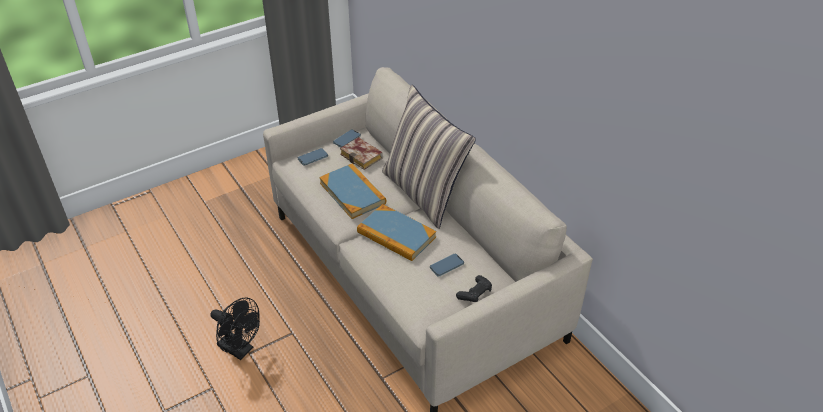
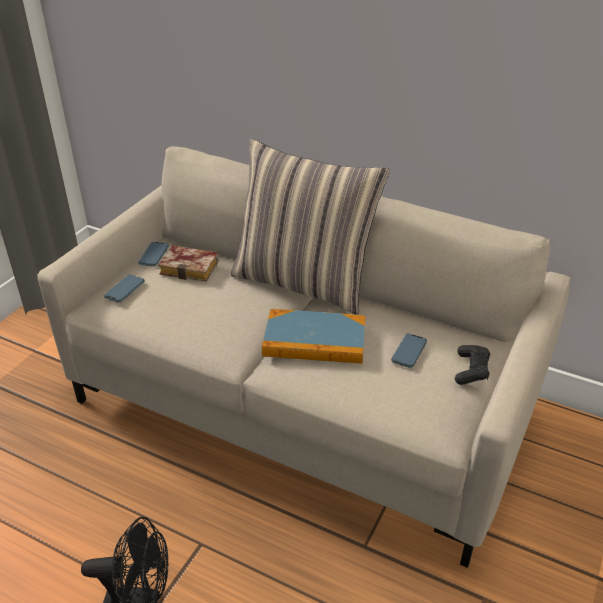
camera: 30 degrees left, 5 degrees down
(352, 193) = (214, 312): book -> none

